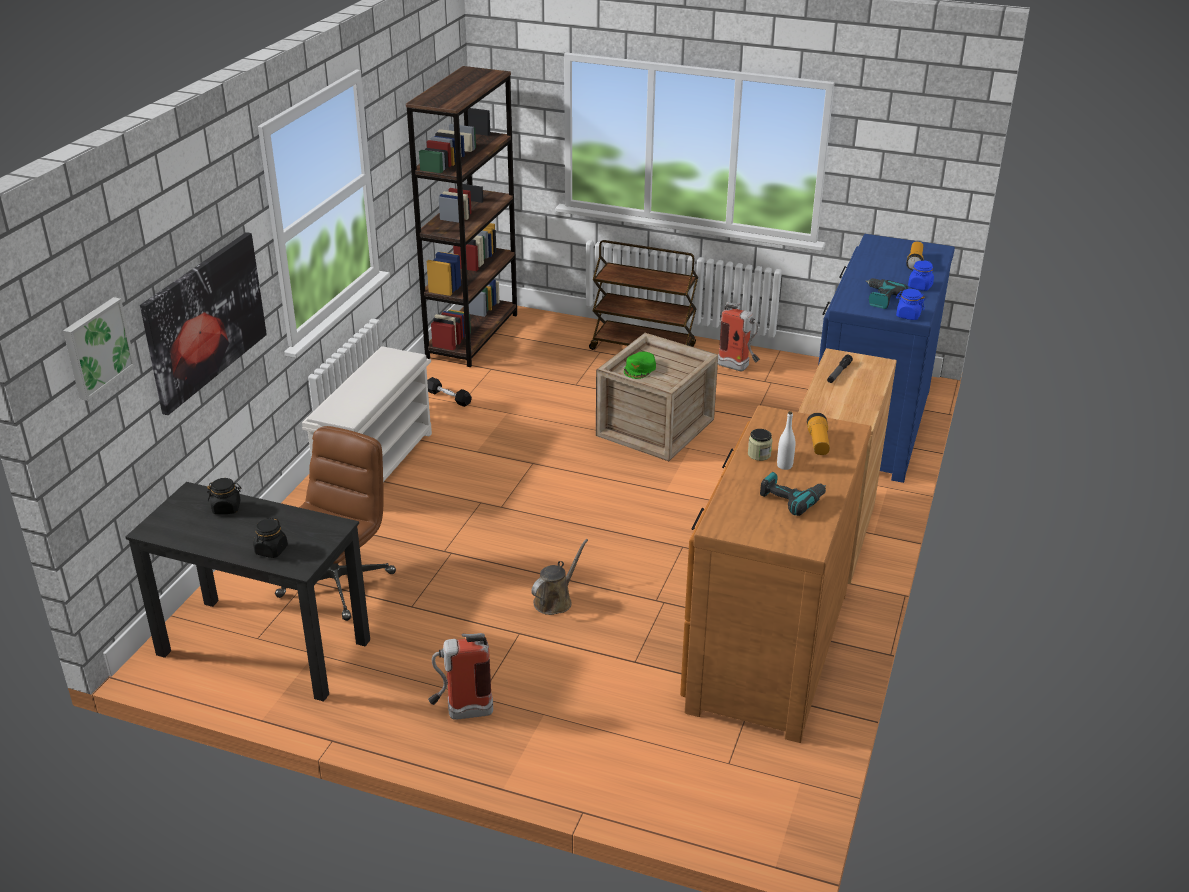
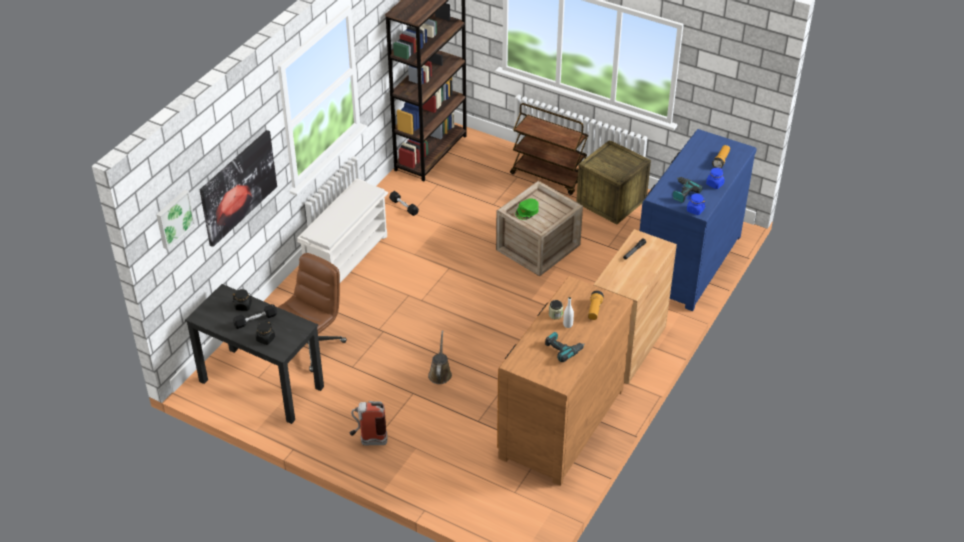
camera: 10 degrees right, 10 degrees up
(250, 525) = (255, 320): none -> black dumbbell
(555, 600) = (440, 373): brown watering can -> brown watering can turned 45 degrees counterclockwise
(738, 368) = (611, 201): fire extinguisher -> crate

